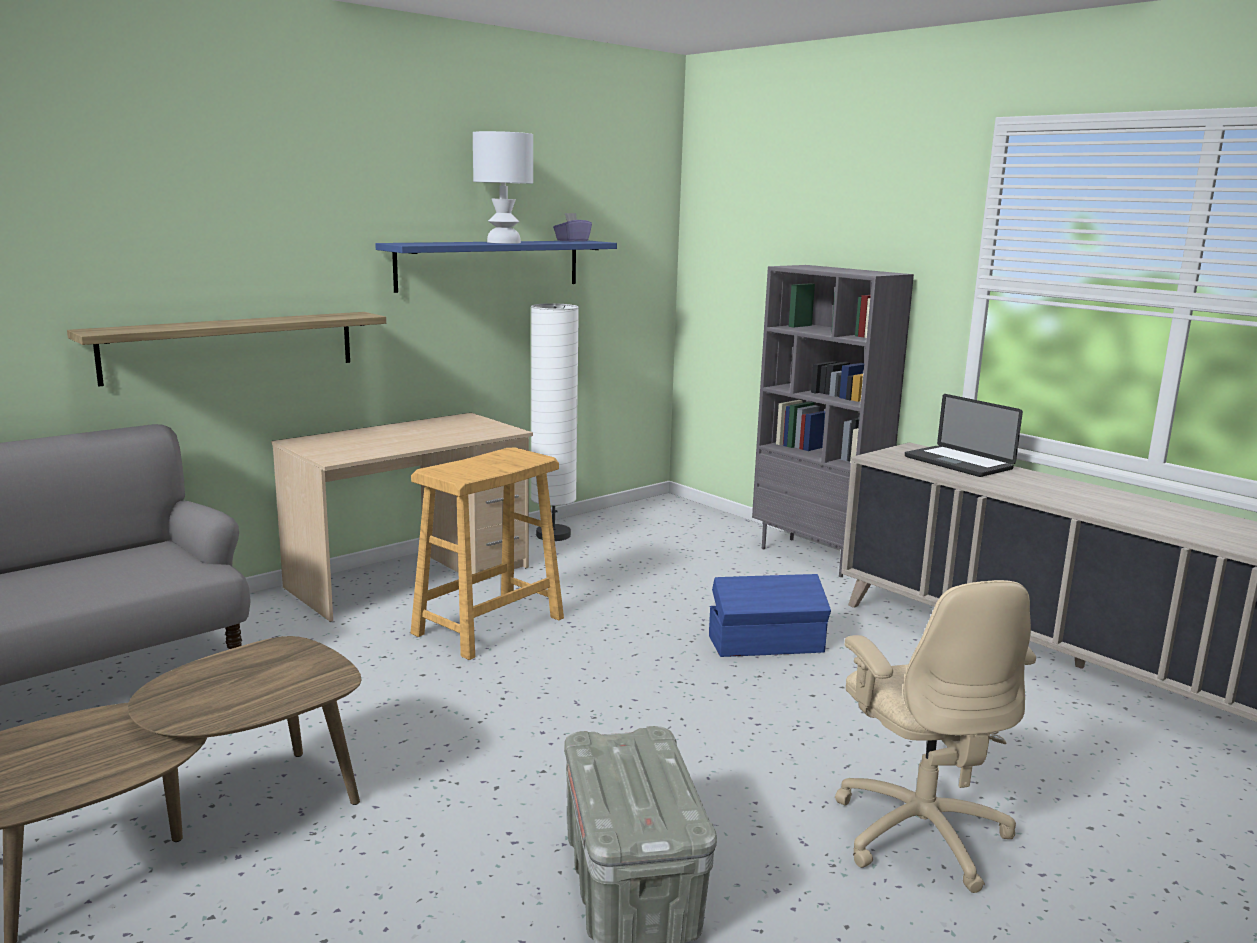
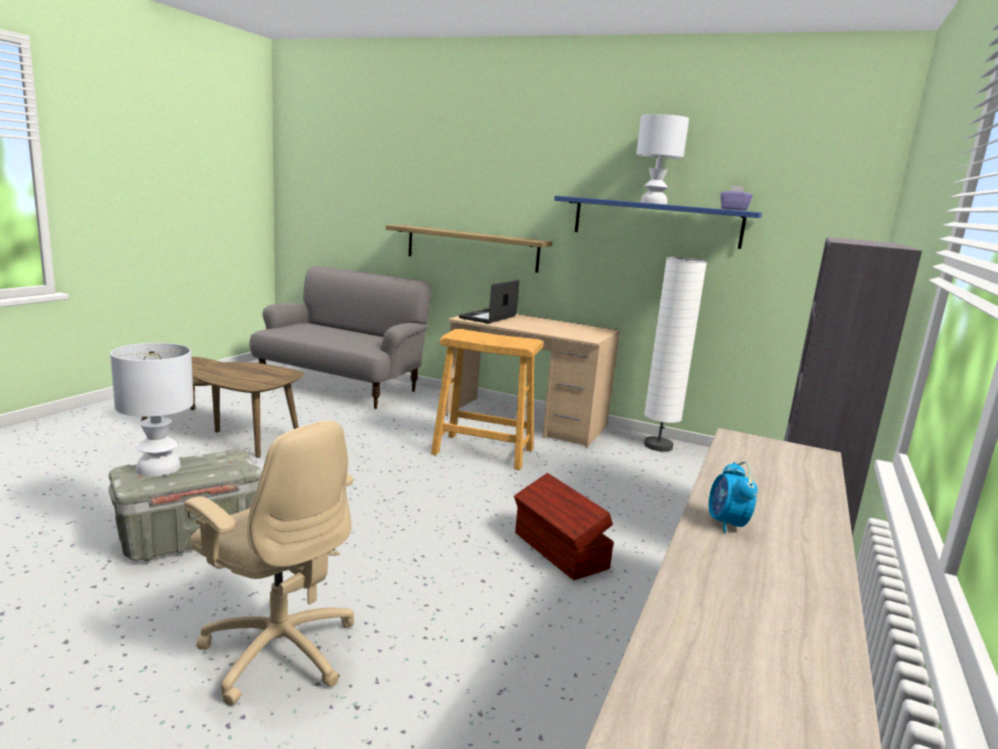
camera: 65 degrees right, 0 degrees up
(627, 802) = (159, 468): none -> white table lamp
(767, 644) = (559, 551): blue storage box -> brown storage box
(920, 833) = (278, 649): beige office chair -> beige office chair turned 105 degrees counterclockwise
(958, 463) = (791, 473): laptop -> laptop (488, 317)
(1057, 498) = (726, 524): none -> alarm clock

